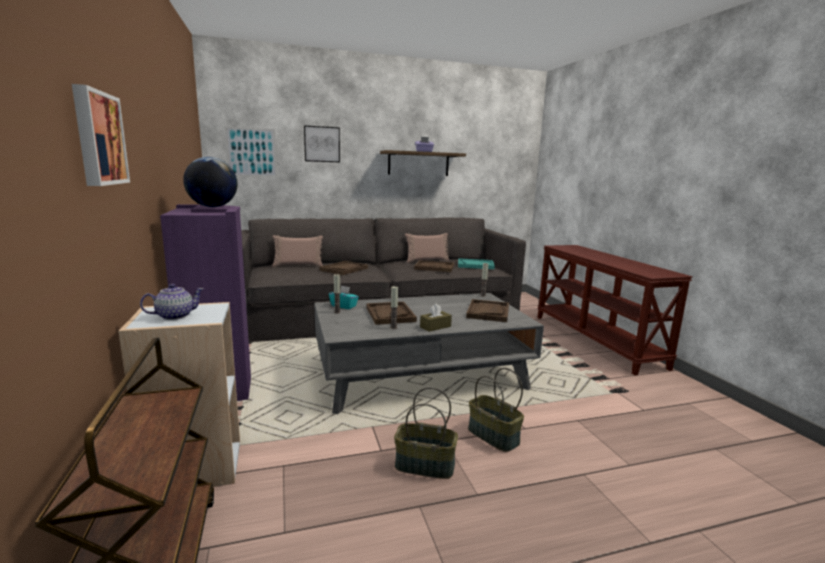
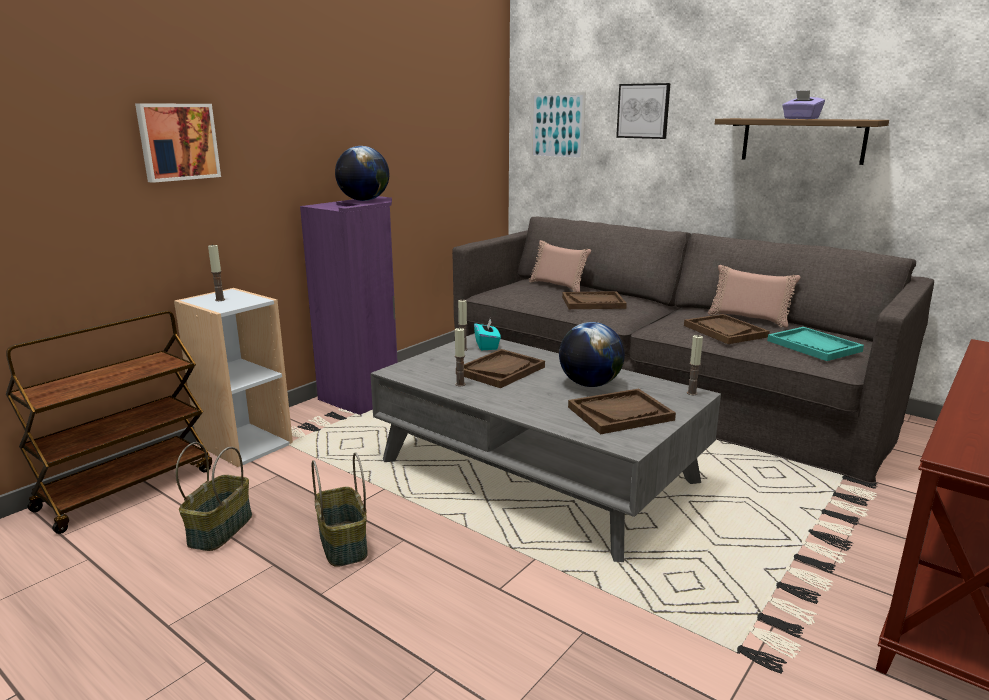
camera: 55 degrees right, 5 degrees up
(174, 316) = (220, 300): teapot -> candle
(435, 327) = (501, 401): brown tissue box -> none
(443, 306) = (590, 384): none -> globe
(492, 436) = (450, 569): basket -> basket (220, 529)

